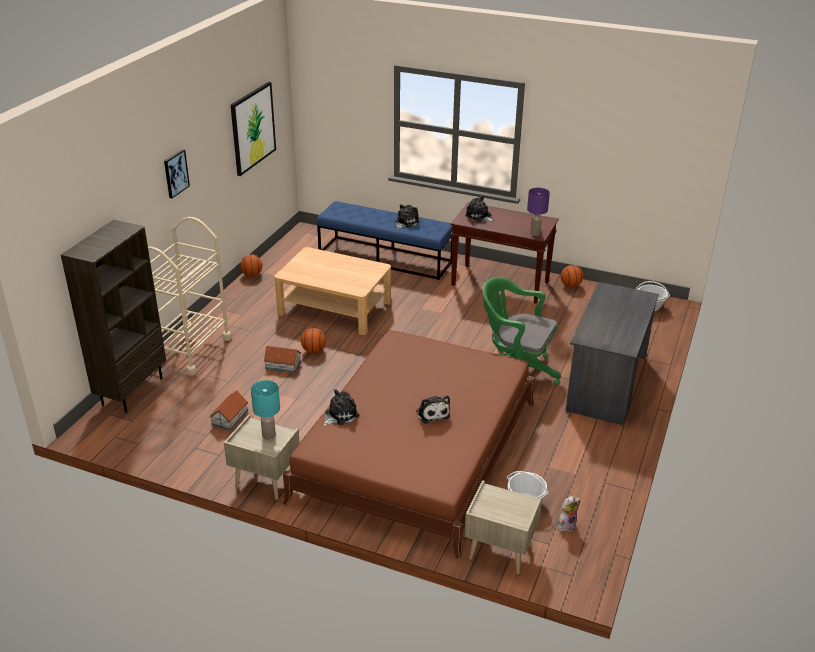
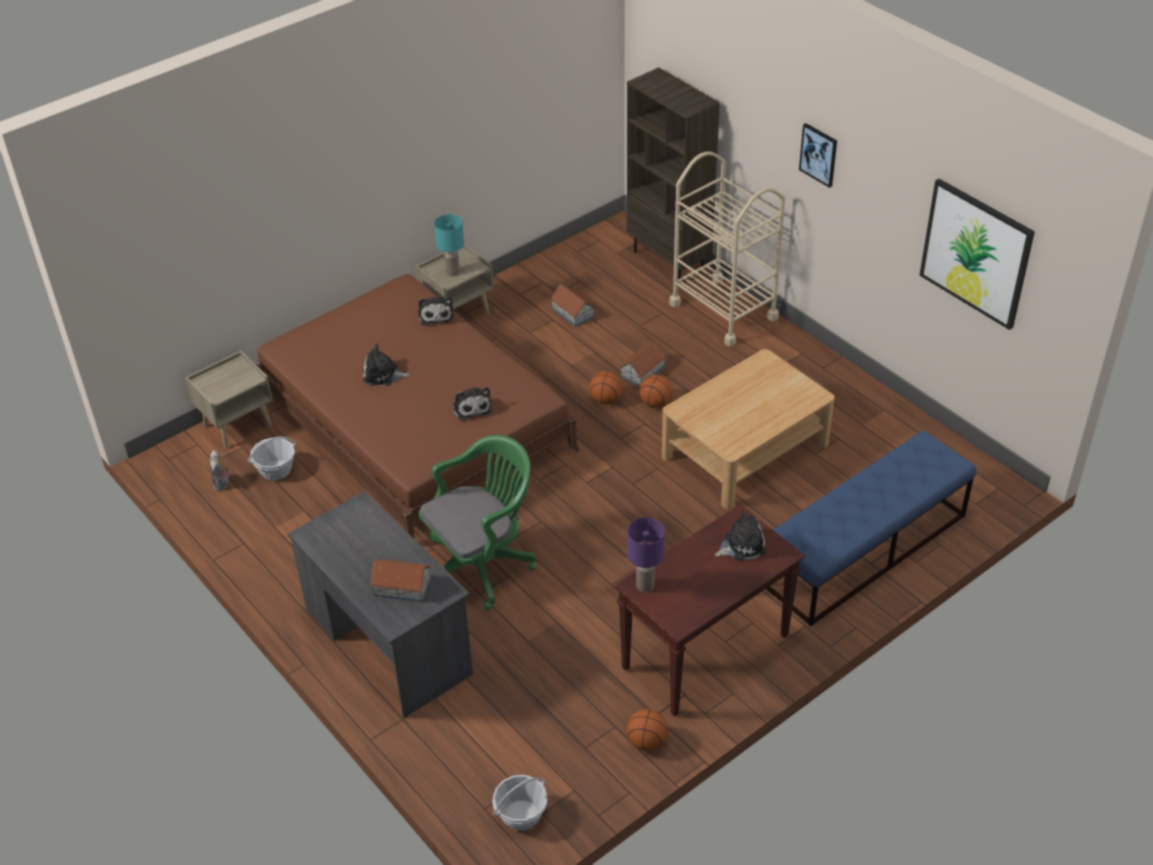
camera: 120 degrees right, 10 degrees up
(252, 274) = (883, 399): basketball -> basketball (606, 400)
(405, 222) = (848, 516): plush toy -> plush toy (471, 407)
(621, 302) = (403, 587): none -> toy house

